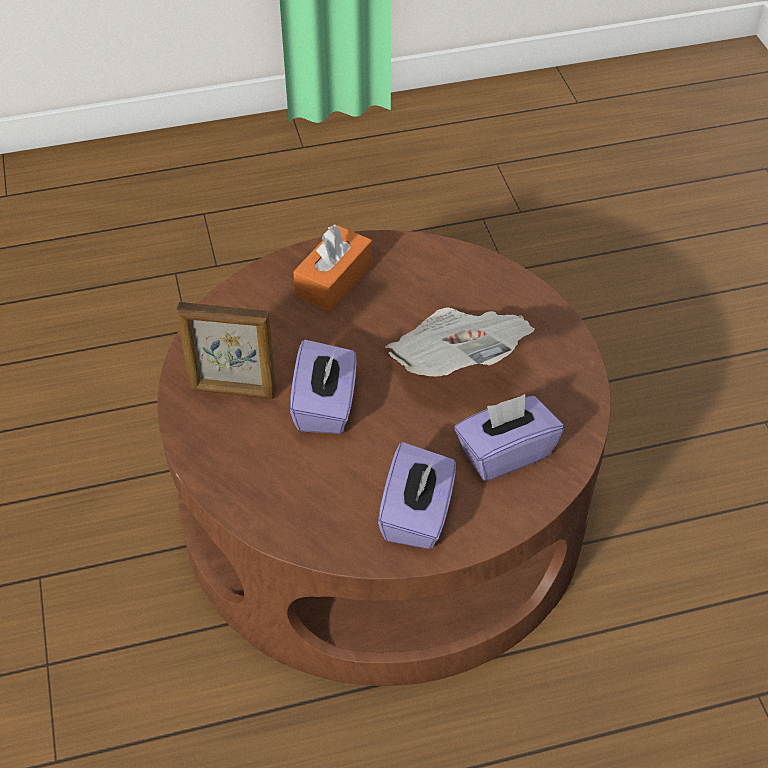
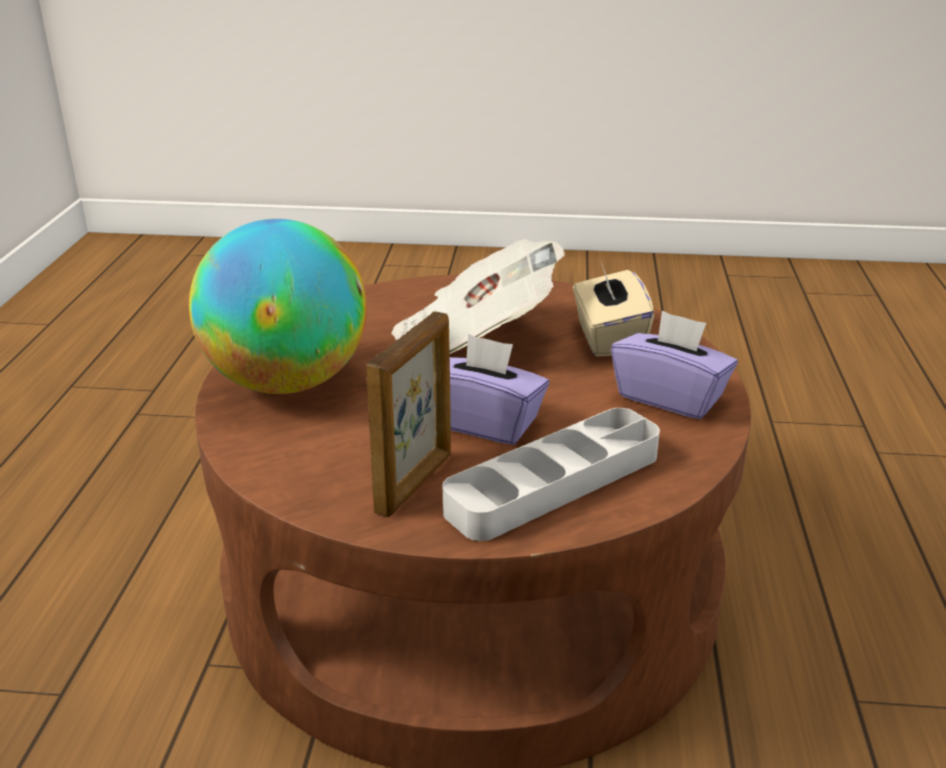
camera: 70 degrees left, 20 degrees down
(261, 466) = (554, 483): none -> grey tray
(334, 280) = (287, 382): orange tissue box -> globe
(504, 453) = (608, 338): purple tissue box -> beige tissue box

